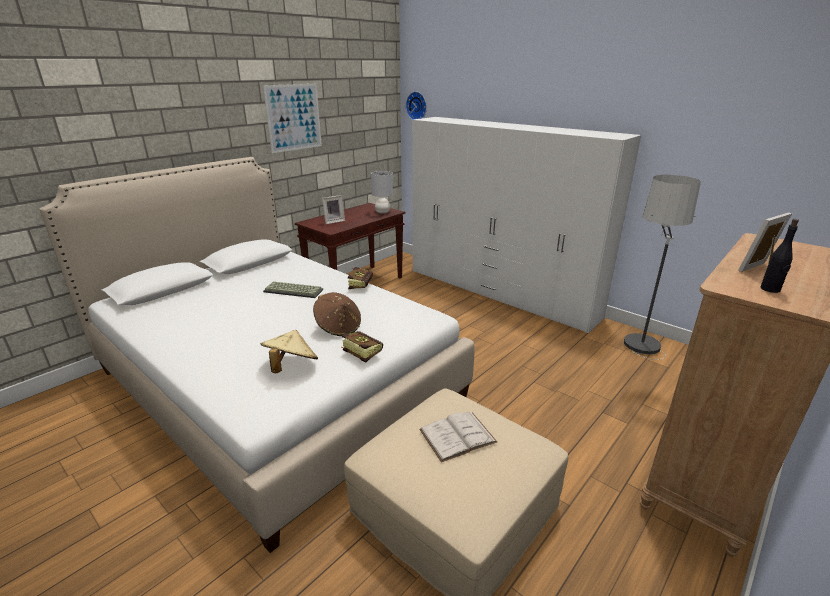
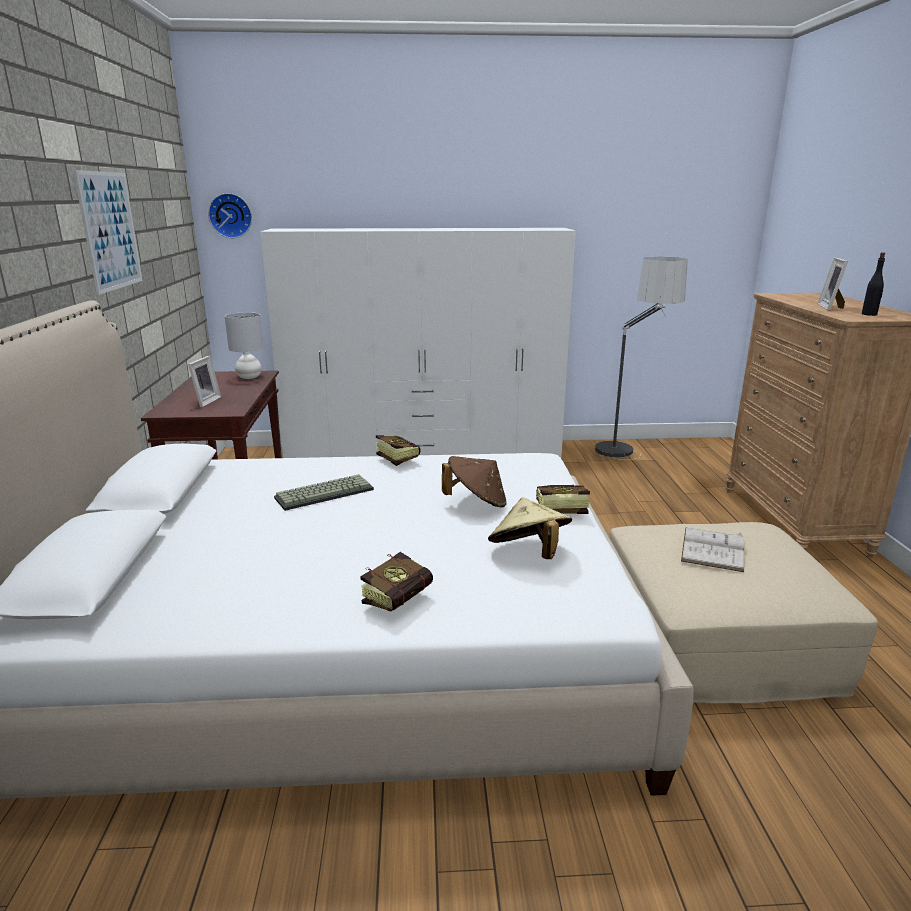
camera: 45 degrees left, 5 degrees down
(206, 356) = (402, 598): none -> book

